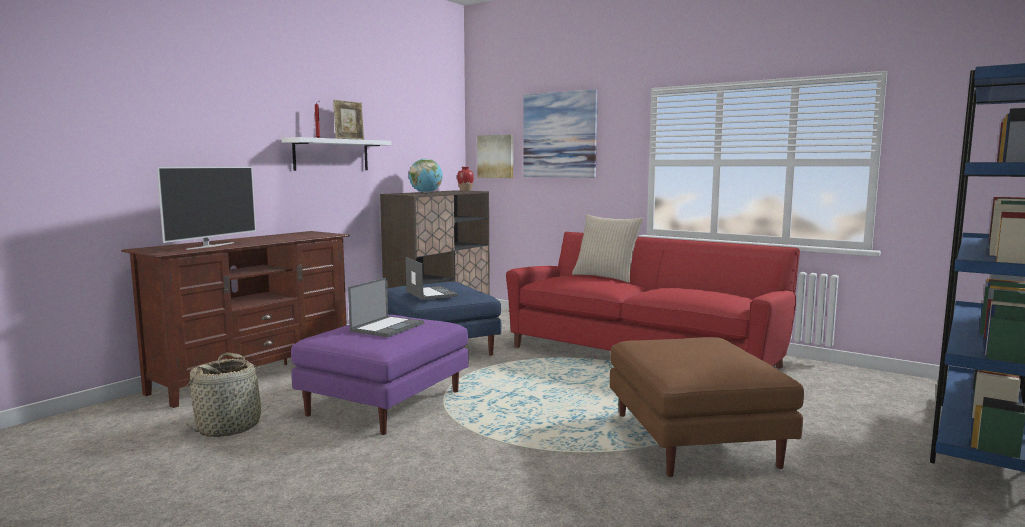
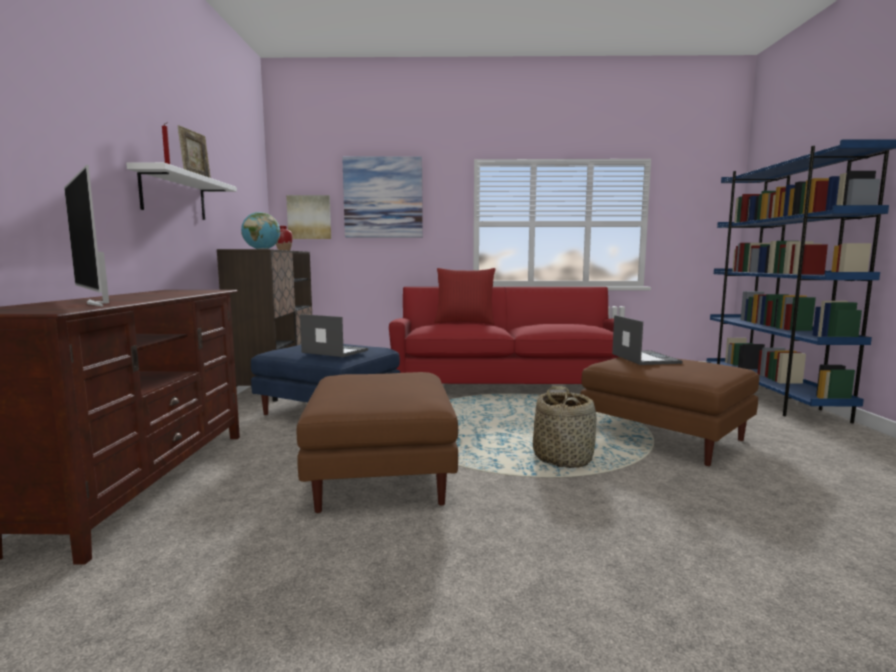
camera: 35 degrees left, 0 degrees up
(210, 246) = (98, 303): television -> television turned 150 degrees clockwise
(230, 427) = (235, 558): basket -> basket (563, 458)
(386, 402) = (380, 473): purple ottoman -> brown ottoman
(388, 327) = (387, 384): laptop -> laptop (644, 358)
(606, 277) = (464, 322): beige pillow -> red pillow

